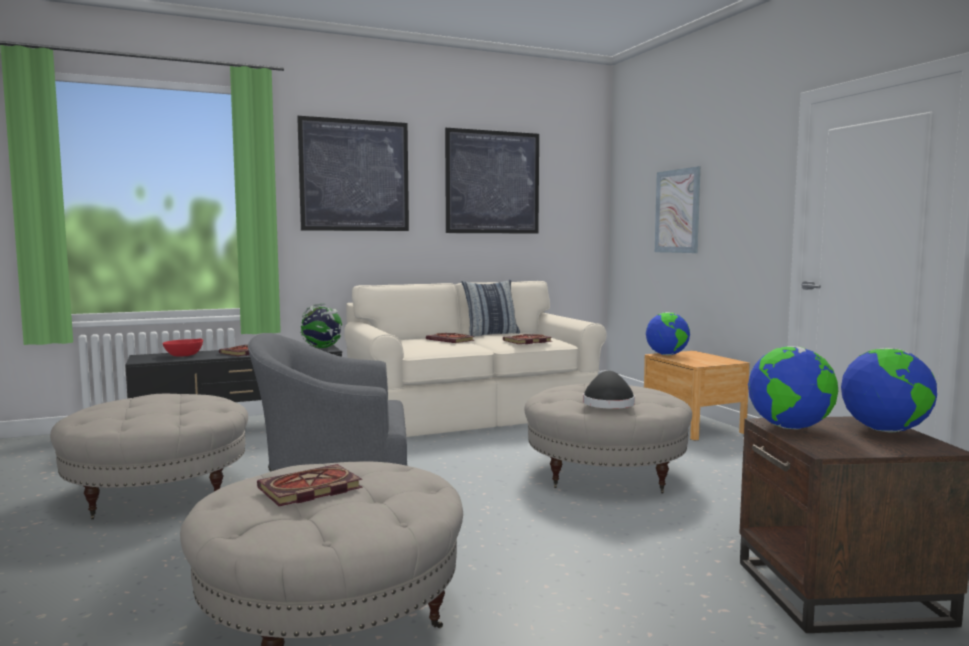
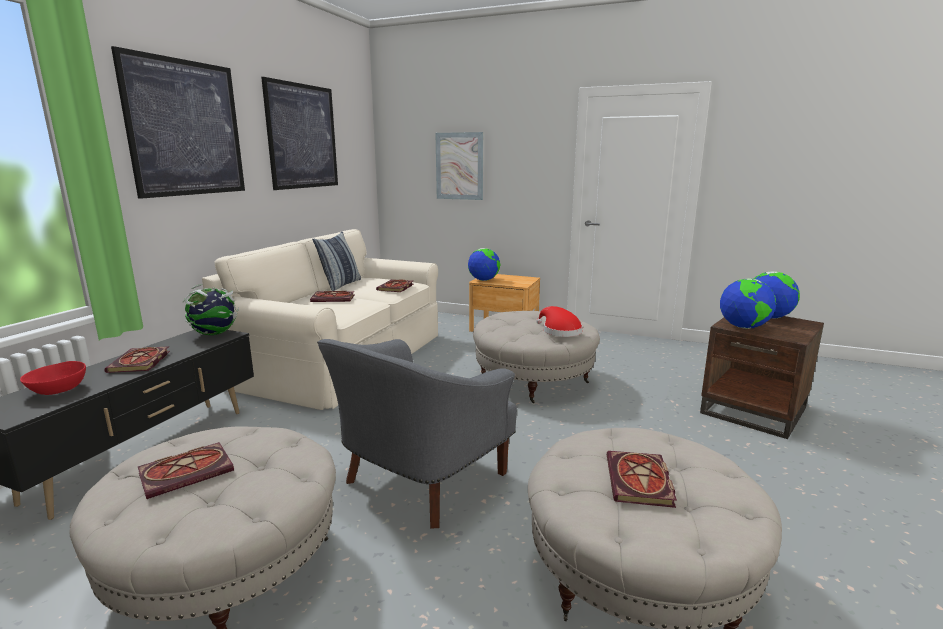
camera: 45 degrees left, 10 degrees up
(145, 403) = (188, 471): none -> book
(608, 403) = (559, 331): black hat -> red hat

